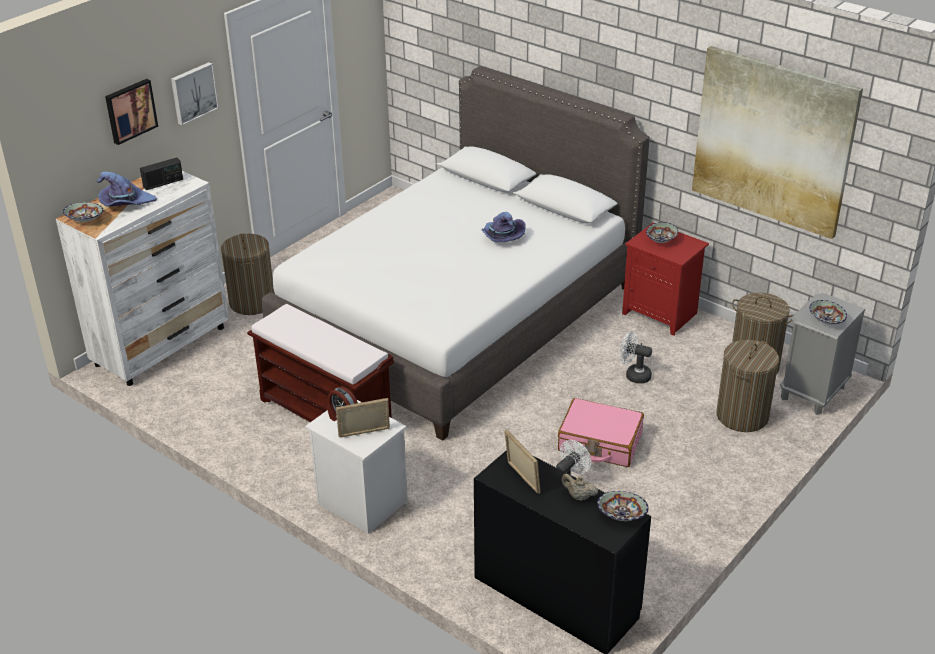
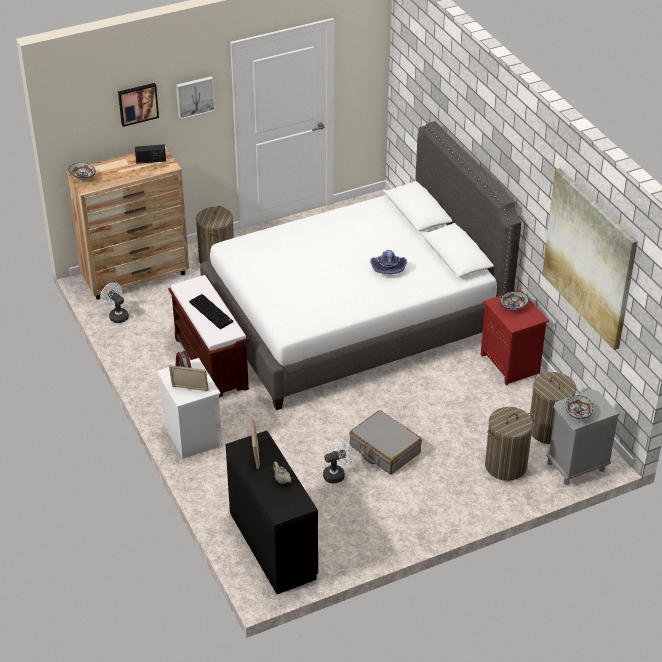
camera: 25 degrees right, 5 degrees up
(125, 202) = (116, 170): purple hat -> none
(162, 346) = (135, 275): white dresser -> brown dresser
(327, 340) = (212, 312): none -> keyboard
(599, 442) = (384, 449): pink suitcase -> grey suitcase
(621, 516) = (298, 502): bowl -> none
(634, 375) = (450, 407): white fan -> white fan (116, 315)

